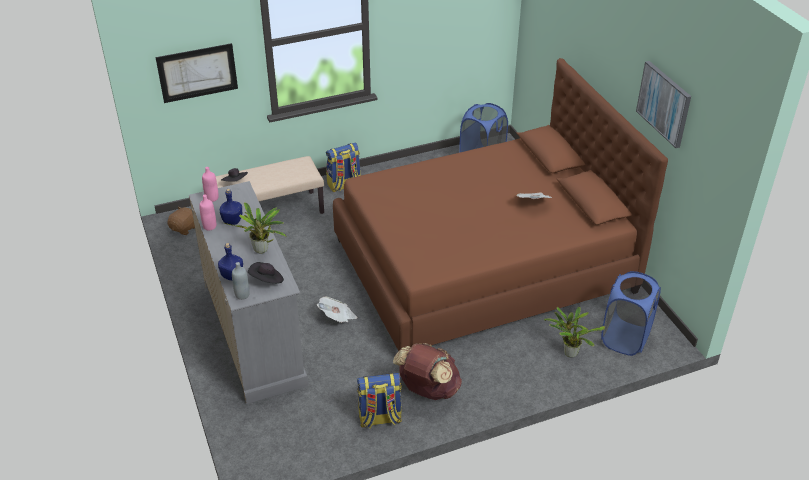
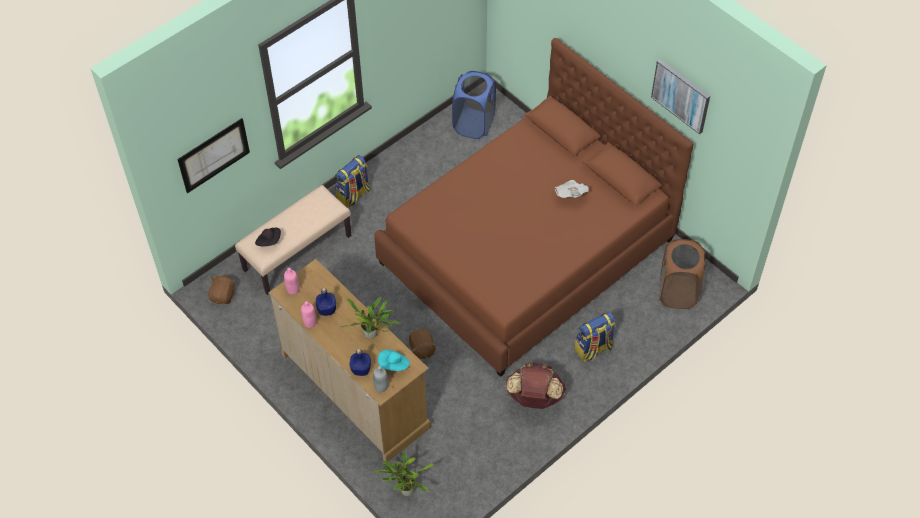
camera: 20 degrees left, 15 degrees up
(254, 332) = (355, 389): grey dresser -> brown dresser
(267, 280) = (394, 365): black hat -> turquoise hat
(337, 317) = (422, 349): newspaper -> brown plush toy
(379, 418) = (506, 438): backpack -> backpack (593, 349)
(569, 352) = (636, 321): potted plant -> potted plant (405, 489)
(625, 338) = (677, 292): blue laundry basket -> brown laundry basket

